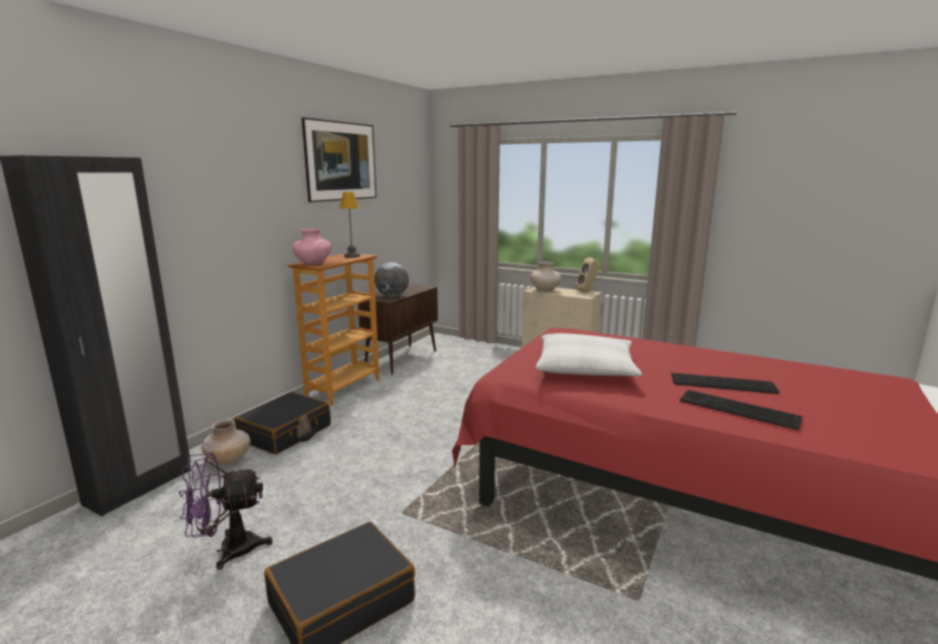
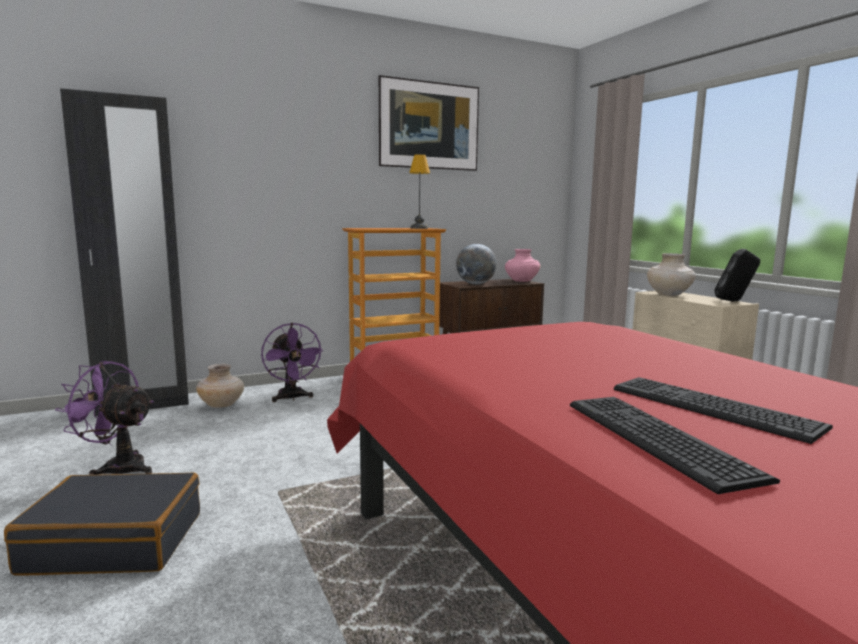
camera: 35 degrees right, 5 degrees down
(286, 433) = (292, 398): black suitcase -> purple fan
(313, 263) = (364, 228): pink vase -> pink vase (521, 281)
(585, 368) = (521, 353): white pillow -> none
(587, 291) = (734, 301): beige speaker -> black speaker

